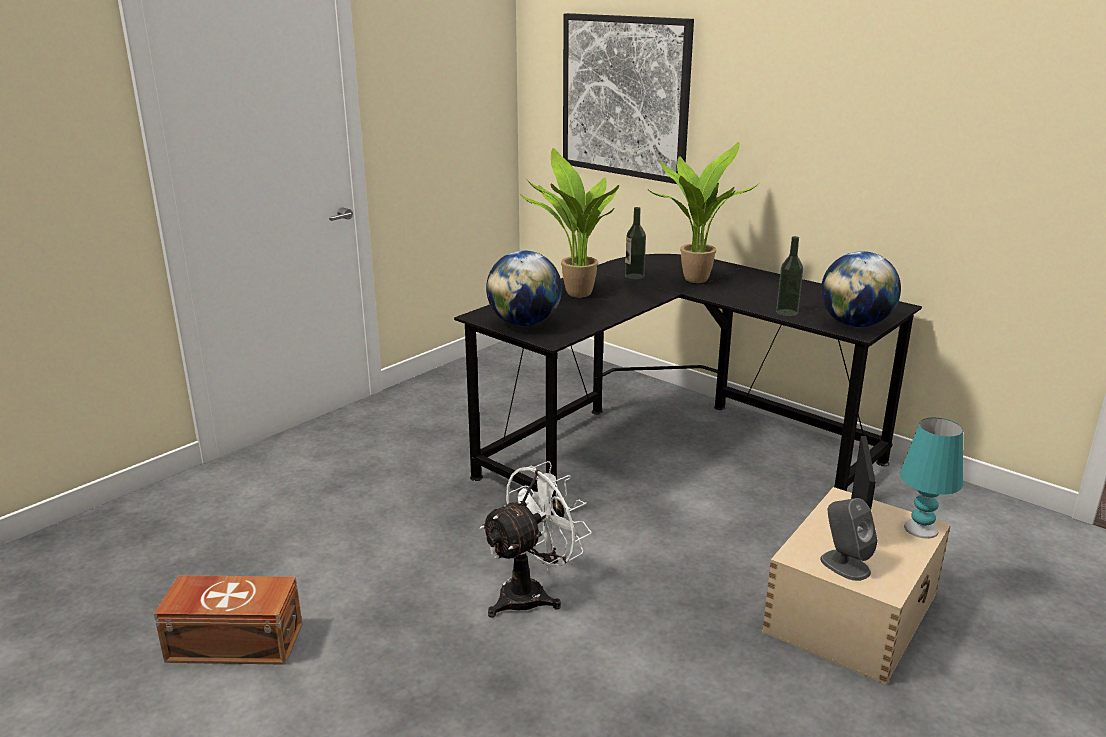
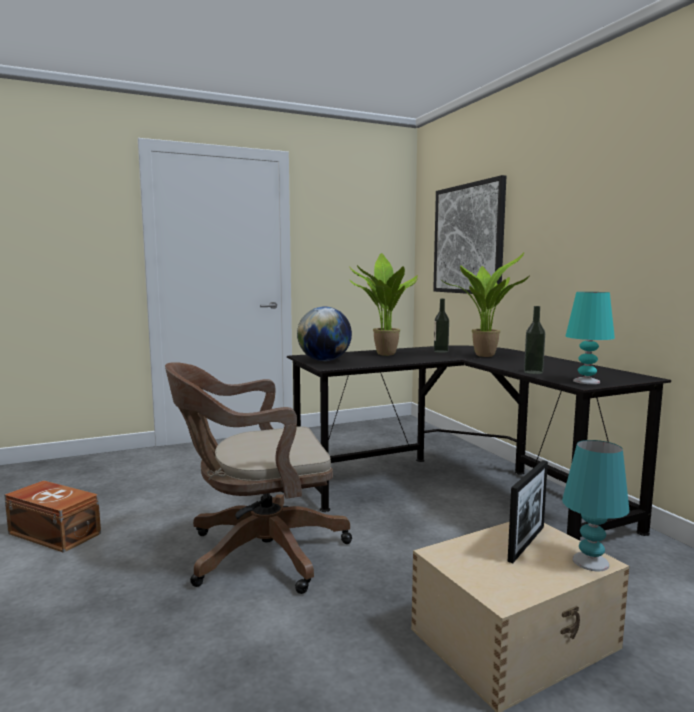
camera: 25 degrees right, 15 degrees down
(532, 593) = (258, 553): white fan -> brown office chair
(844, 565) = (479, 570): grey speaker -> none
(855, 324) = (586, 381): globe -> turquoise table lamp

